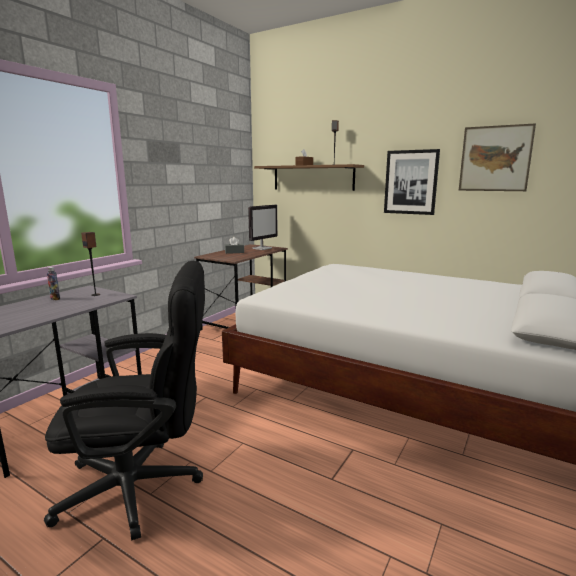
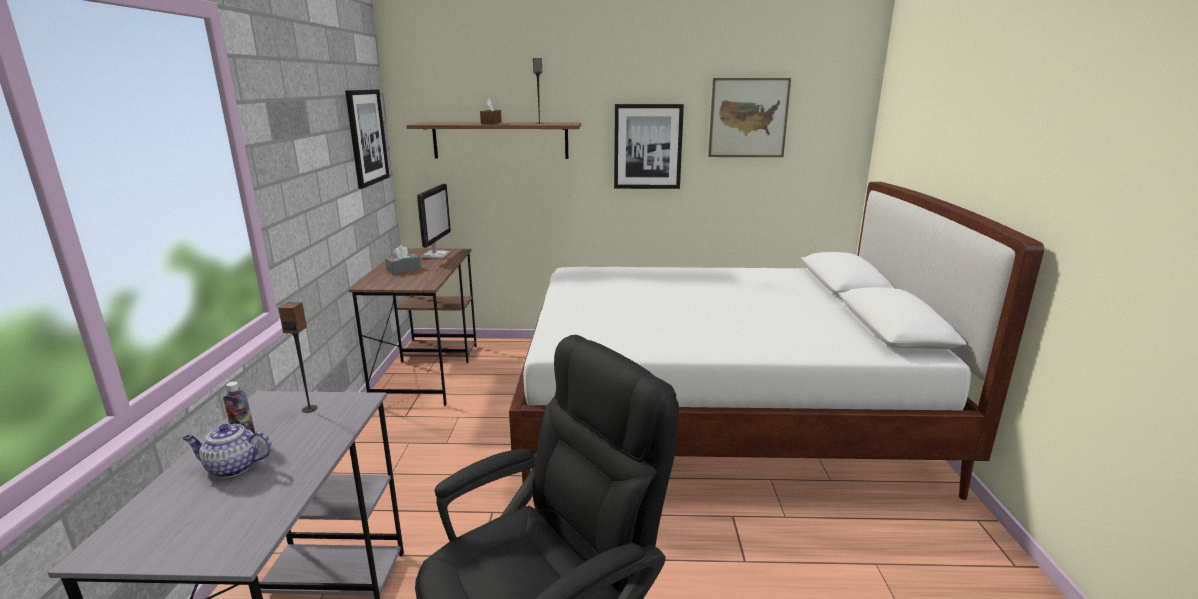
camera: 30 degrees left, 5 degrees up
(33, 307) = (232, 468): none -> teapot
(230, 172) = (367, 137): none -> picture

